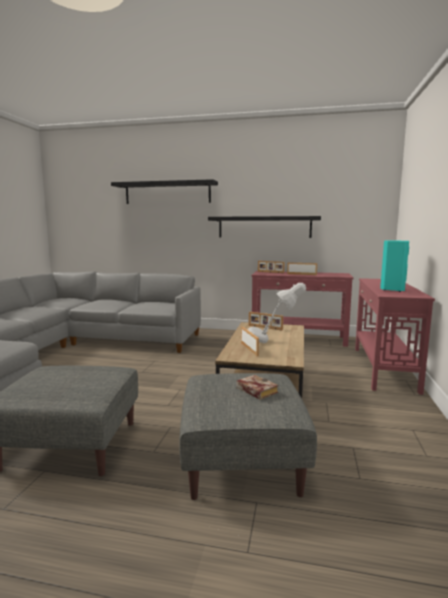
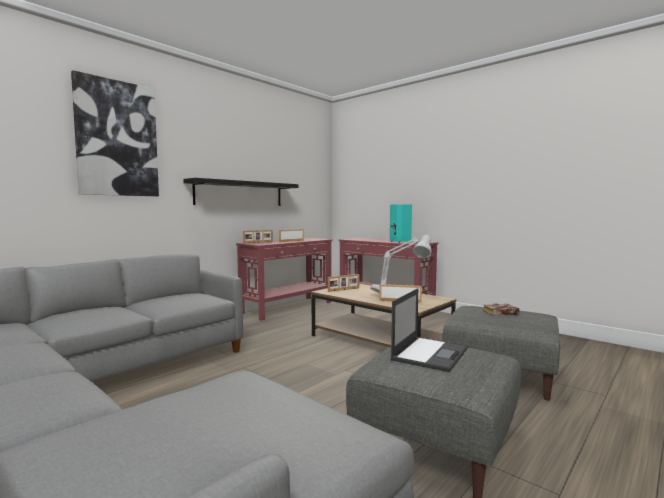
camera: 60 degrees left, 5 degrees down
(83, 376) = (430, 353): none -> laptop
(167, 193) = (117, 139): black shelf -> picture

